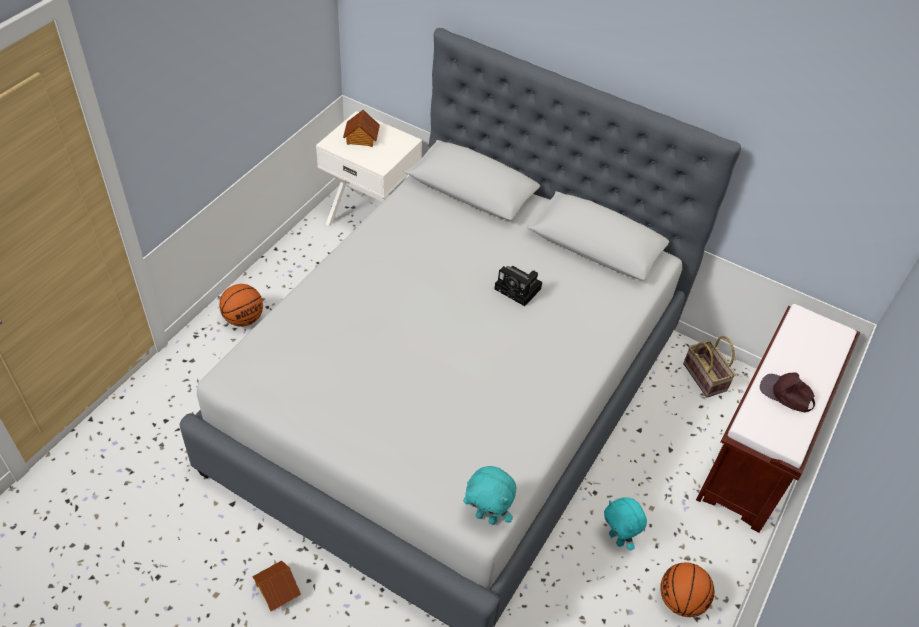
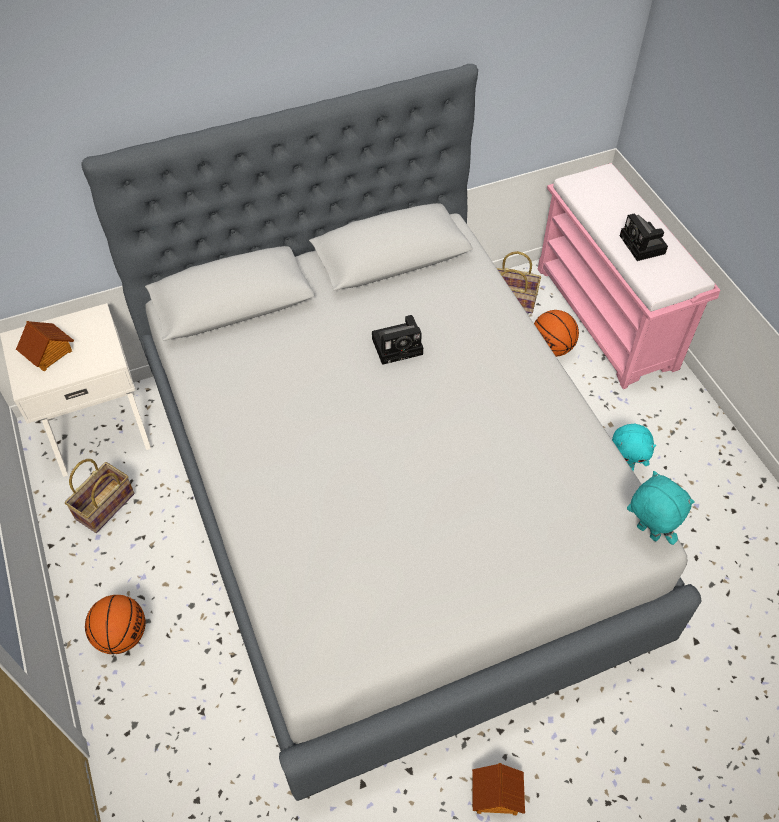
camera: 50 degrees left, 5 degrees up
(321, 257) = (105, 508): none -> basket
(487, 517) = (646, 533): turquoise plush toy -> turquoise plush toy turned 105 degrees counterclockwise
(681, 600) = (707, 463): basketball -> basketball (551, 348)
(757, 452) = (607, 318): brown bench -> pink bench
(786, 394) = (643, 246): brown cap -> camera

